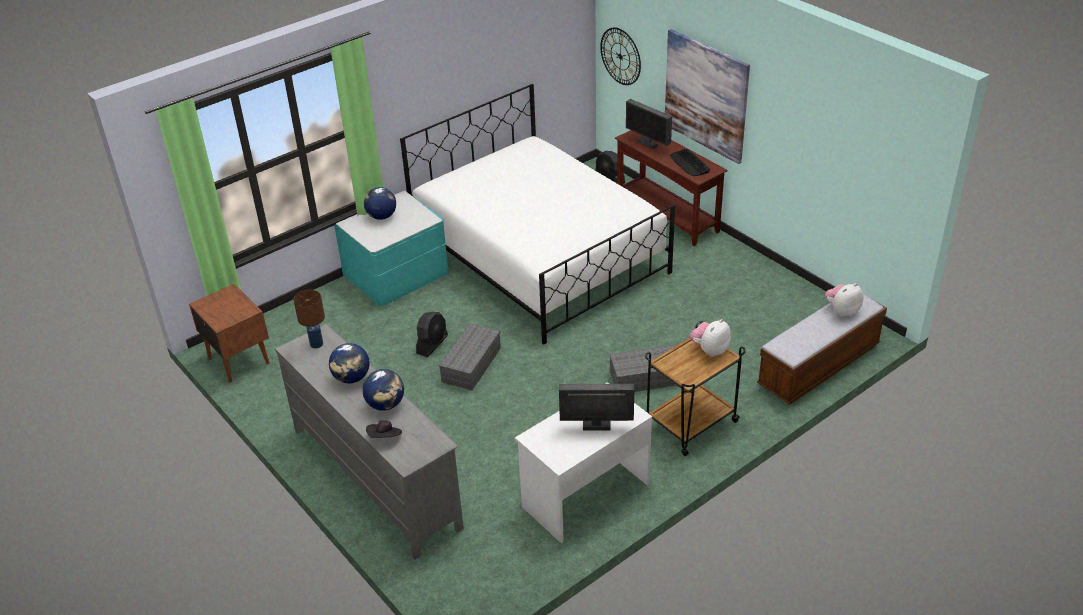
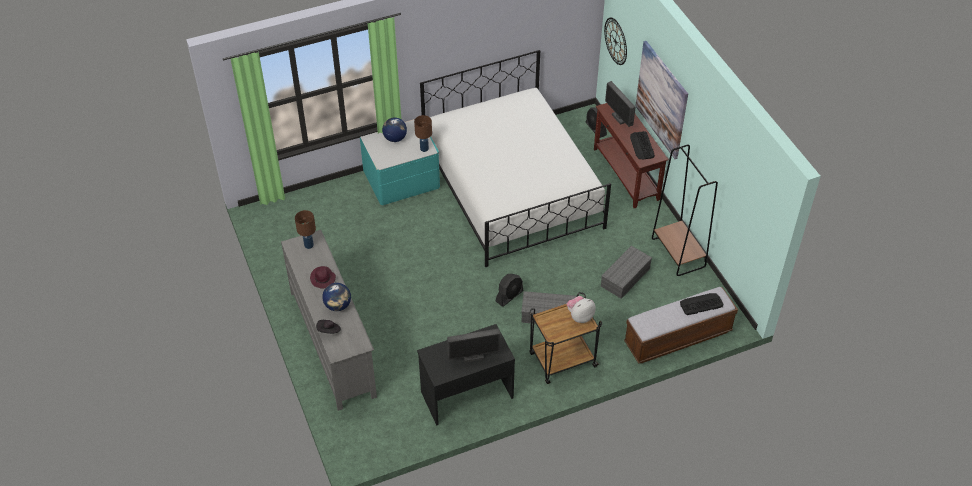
camera: 15 degrees right, 10 degrees up
(238, 360) = (270, 225): brown nightstand -> none
(352, 378) = (323, 279): globe -> purple hat
(423, 219) = (424, 148): none -> brown table lamp
(432, 344) = (407, 246): black fan -> black fan (509, 296)
(471, 364) = (428, 270): grey storage box -> grey storage box (625, 276)
(585, 494) = (466, 394): white desk -> black desk
(596, 428) = (473, 357): monitor -> monitor turned 150 degrees clockwise
(770, 279) = (678, 253): none -> clothes rack
(842, 311) = (701, 304): plush toy -> keyboard

